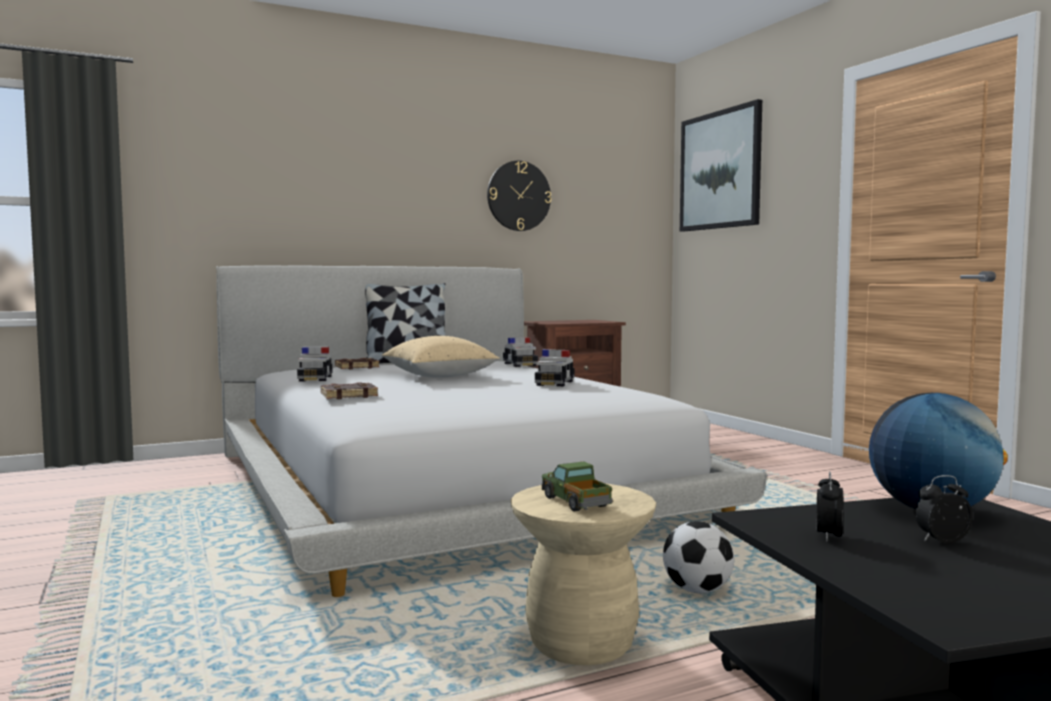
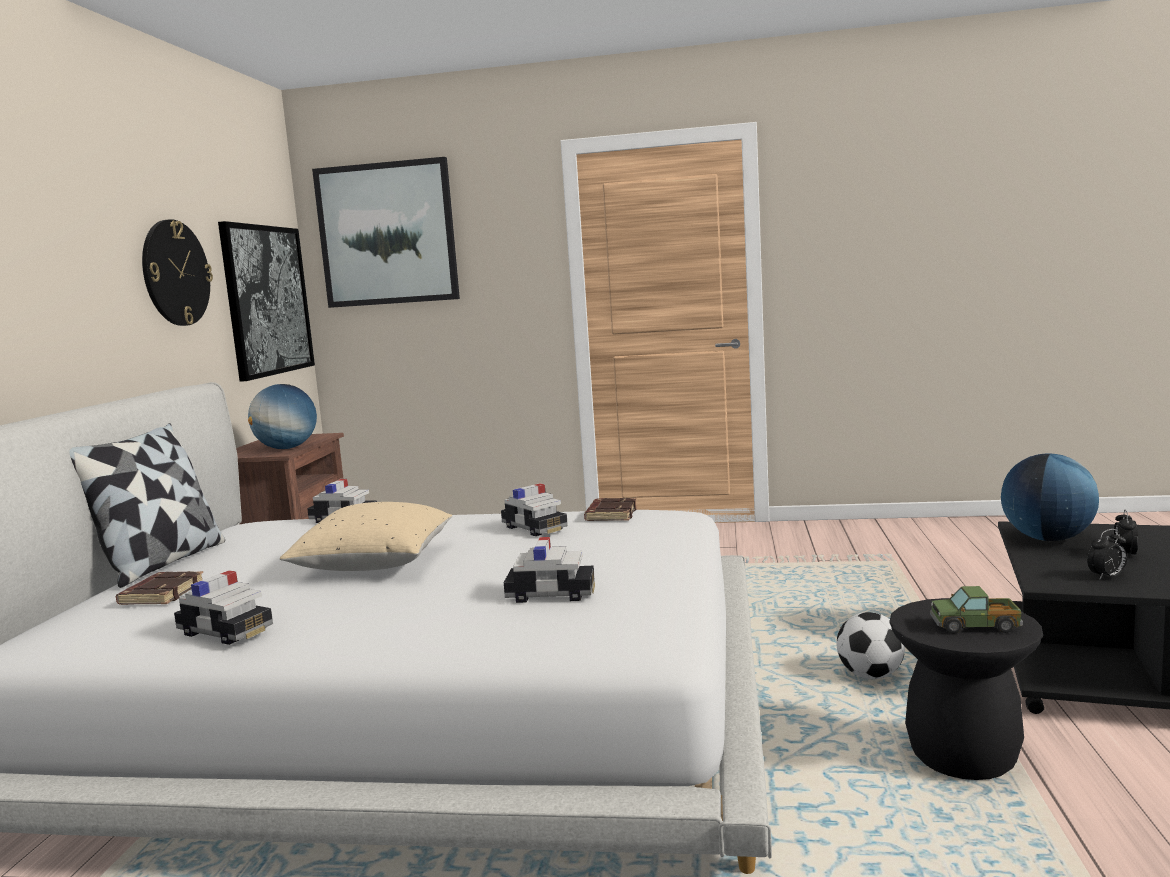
camera: 55 degrees left, 5 degrees up
(349, 395) = (449, 627): brown book -> brown book (610, 514)
(423, 399) = (551, 594): none -> toy car
(563, 322) = (286, 448): none -> globe
(581, 645) = (962, 758): beige stool -> black stool
(617, 221) = (267, 300): none -> picture
(828, 537) = (1107, 577): alarm clock -> alarm clock turned 75 degrees counterclockwise

